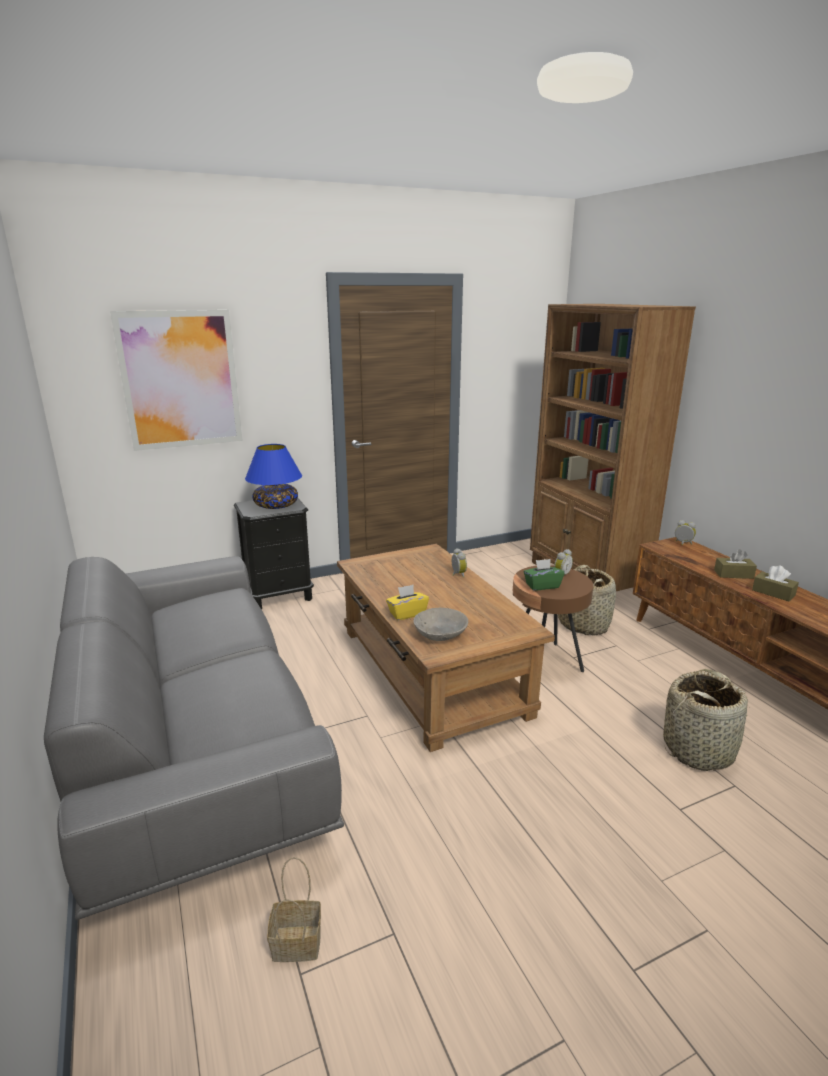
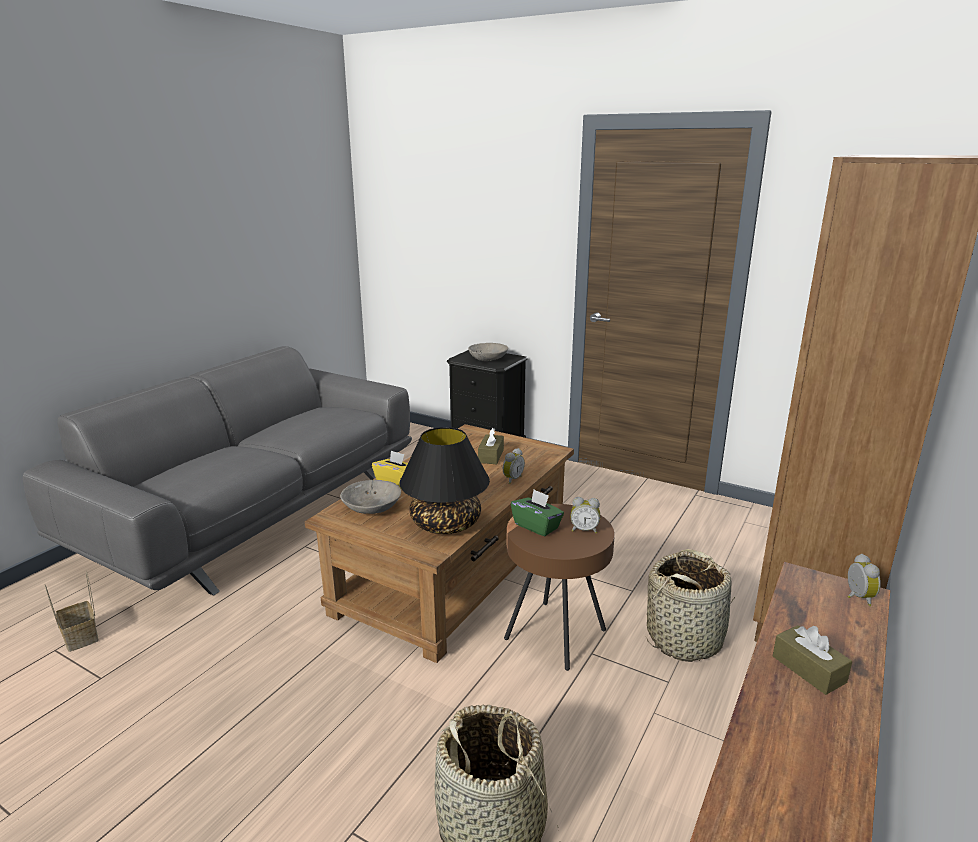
camera: 55 degrees right, 0 degrees up
(180, 380) = (442, 221): picture -> none
(276, 505) = (488, 359): blue table lamp -> grey bowl
(497, 615) = (445, 523): none -> black table lamp
(773, 593) = (794, 726): brown tissue box -> brown tissue box (491, 456)

